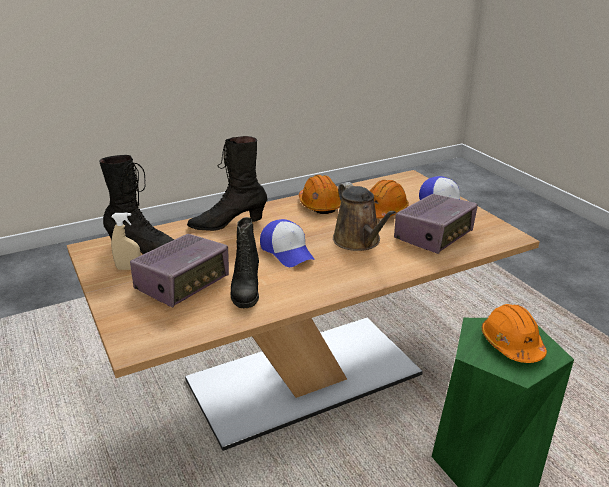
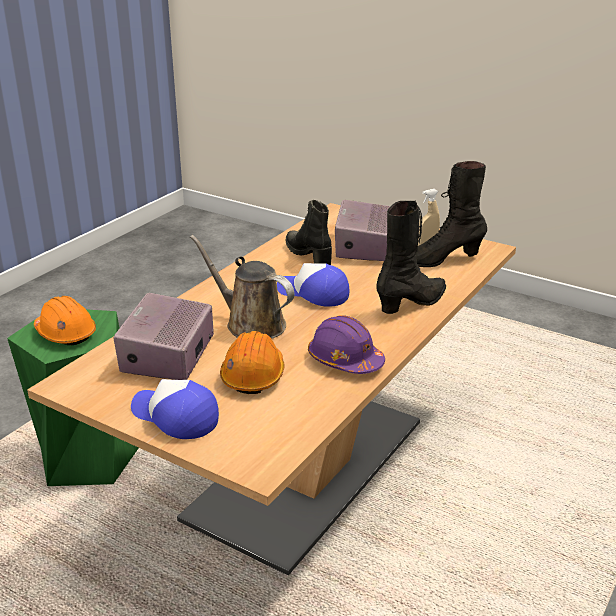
camera: 150 degrees right, 0 degrees up
(320, 205) = (345, 360): orange hard hat -> purple hard hat

